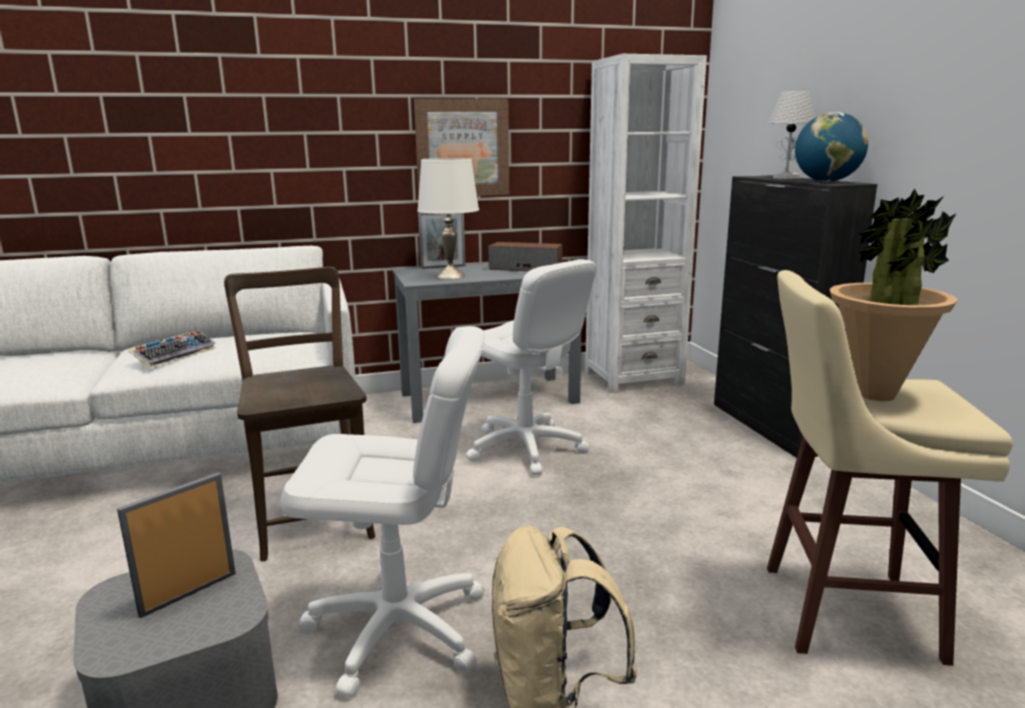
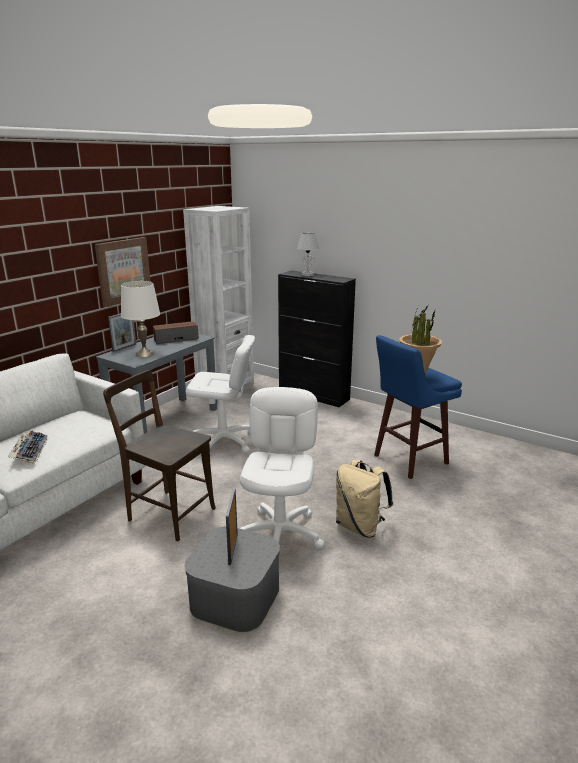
camera: 40 degrees left, 5 degrees up
(398, 629) = (280, 535): white office chair -> white office chair turned 45 degrees counterclockwise
(826, 181) = (333, 278): globe -> none
(843, 611) = (408, 460): beige stool -> blue stool

